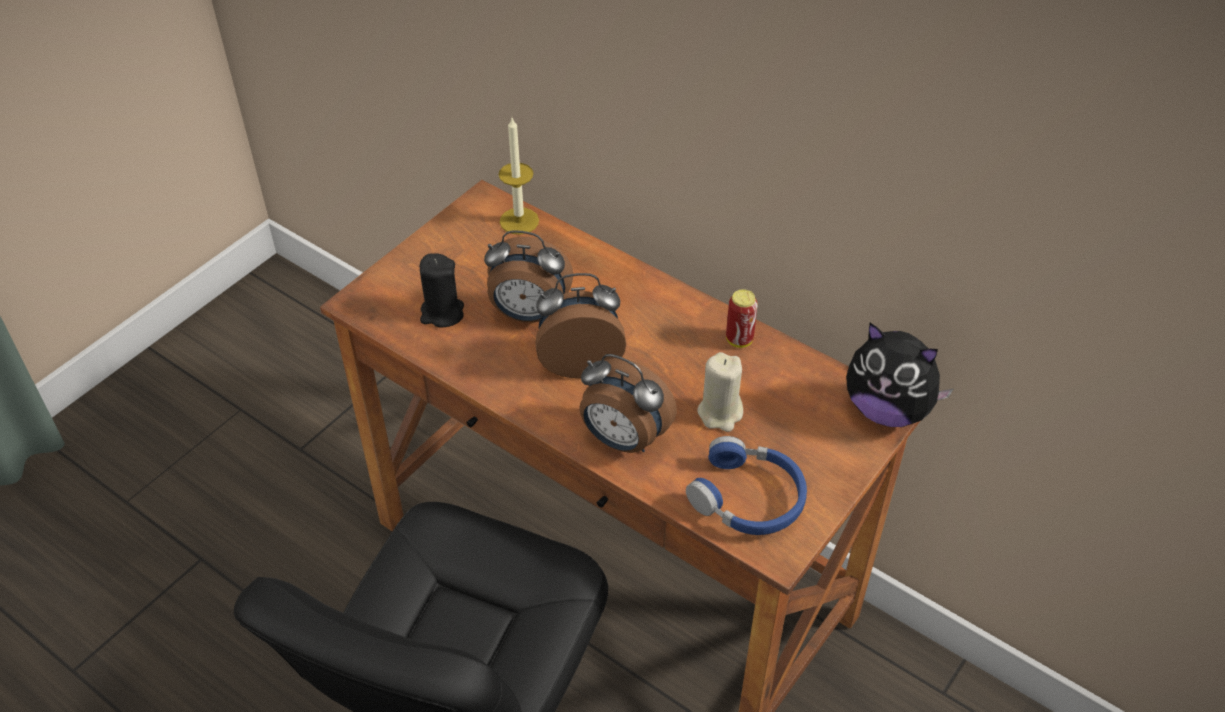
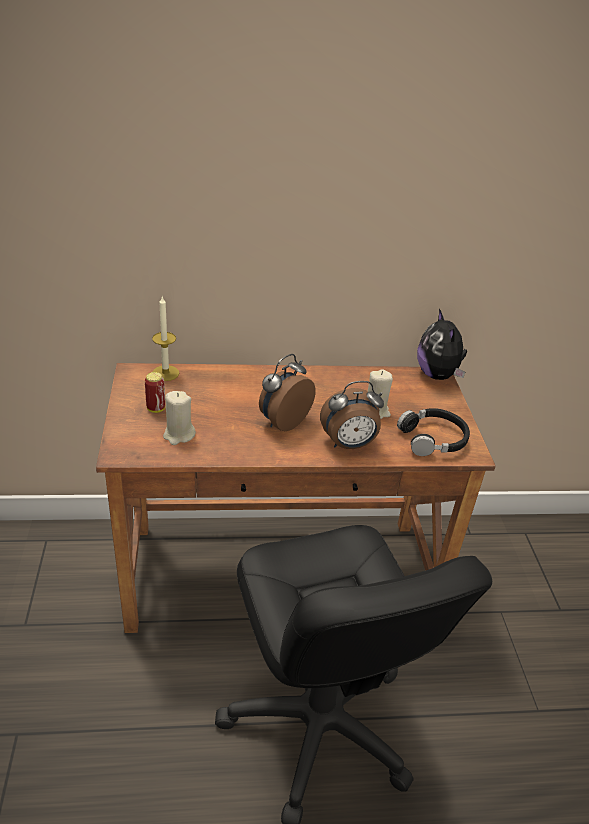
camera: 45 degrees left, 10 degrees down
(442, 313) = (179, 435): black candle -> beige candle
(529, 314) = (228, 413): alarm clock -> none
(739, 340) = (343, 377): can -> can (156, 409)
(748, 498) = (433, 439): blue headphones -> black headphones
(887, 409) = (438, 375): plush toy -> plush toy turned 90 degrees clockwise

